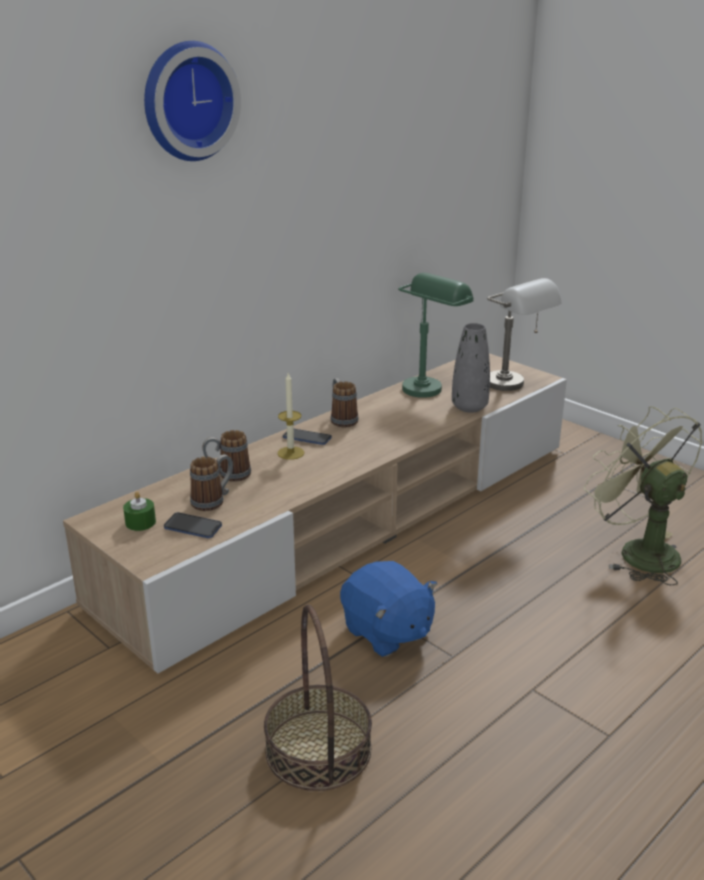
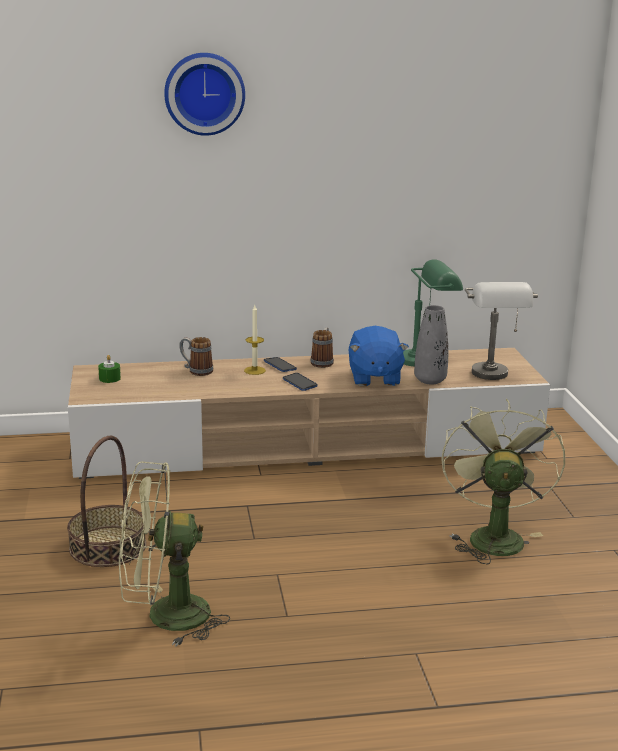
camera: 35 degrees right, 5 degrees down
(193, 527) = (133, 389): phone -> phone (299, 383)
(213, 500) = (166, 380): mug -> none
(386, 632) = (233, 511): blue plush toy -> blue plush toy (374, 378)
(505, 810) = (164, 617): none -> green fan

